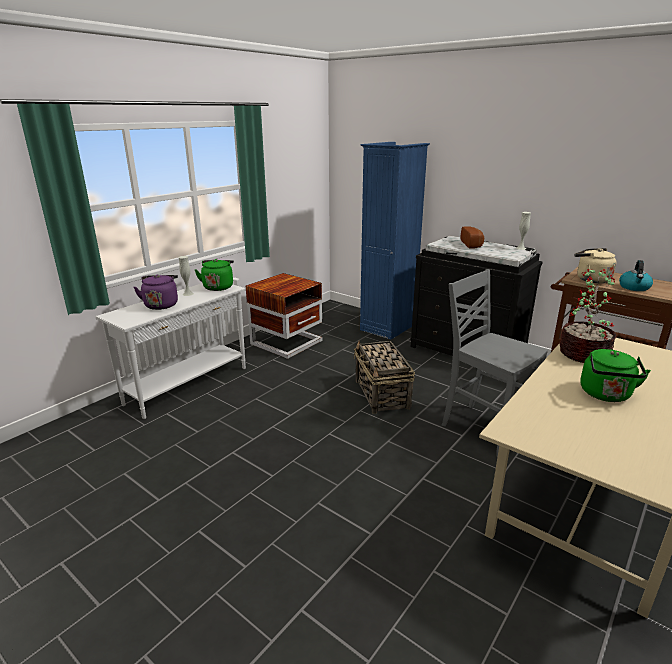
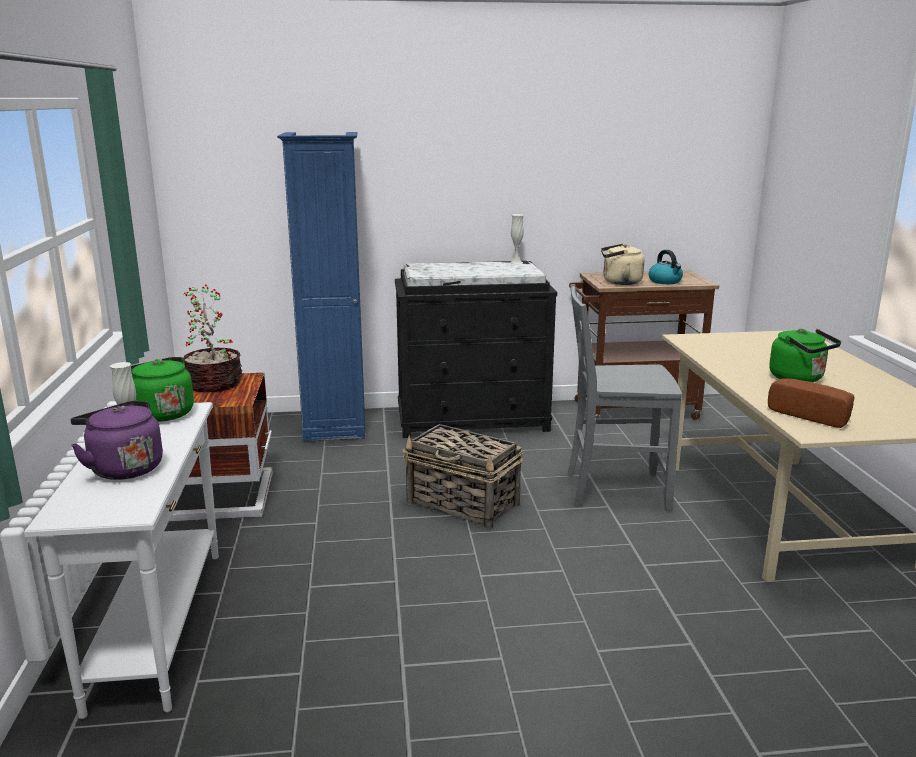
camera: 45 degrees left, 5 degrees down
(472, 244) = (459, 268): bread -> bread (810, 415)
(582, 353) = (717, 353): potted plant -> potted plant (213, 383)

